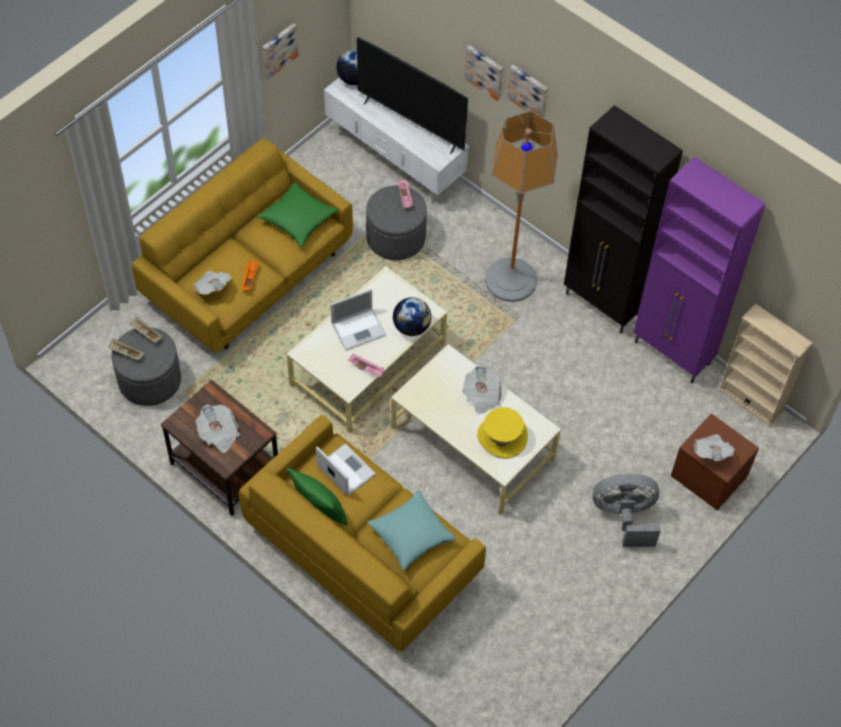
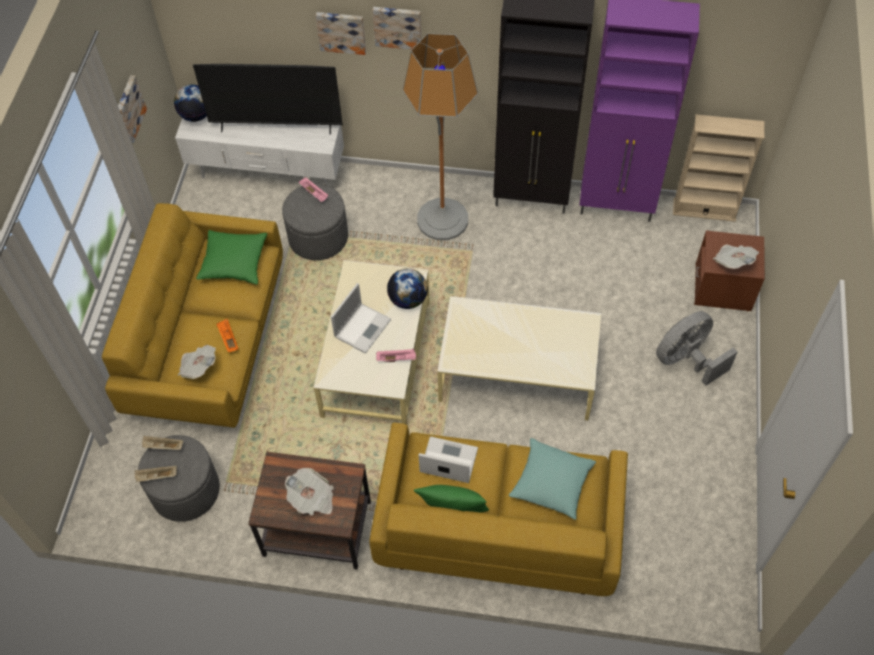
camera: 30 degrees left, 0 degrees up
(482, 396) = (514, 324): newspaper -> none
(502, 437) = (559, 348): yellow hat -> none

